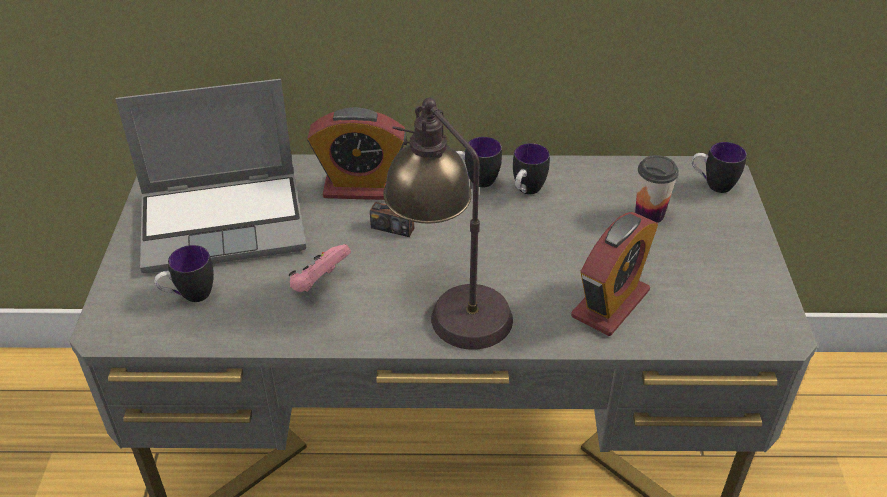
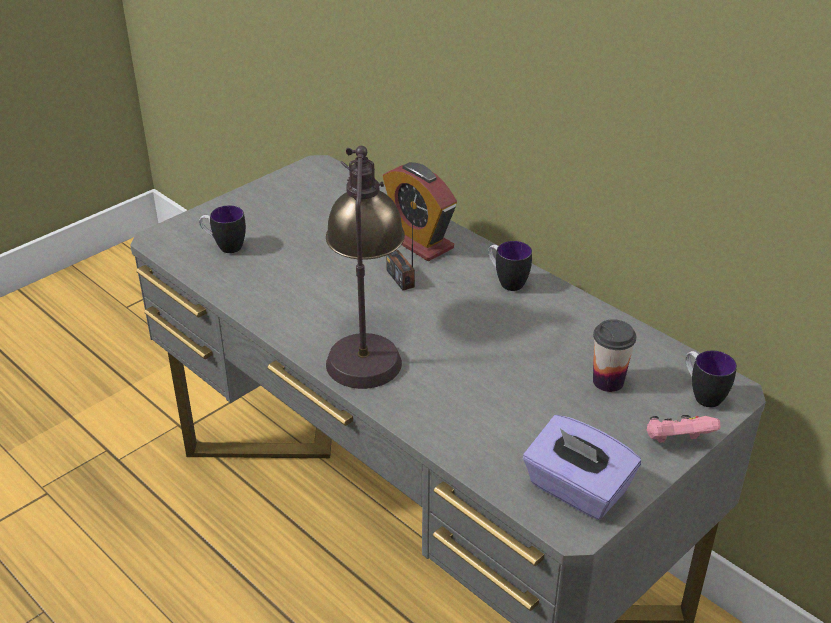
camera: 45 degrees right, 5 degrees down
(225, 222) = (304, 216): laptop -> none
(319, 282) = (305, 283): pink game controller -> pink game controller (676, 442)
(526, 191) = (533, 310): mug -> none
(610, 304) = (473, 417): alarm clock -> none
(745, 307) = (576, 490): none -> purple tissue box

